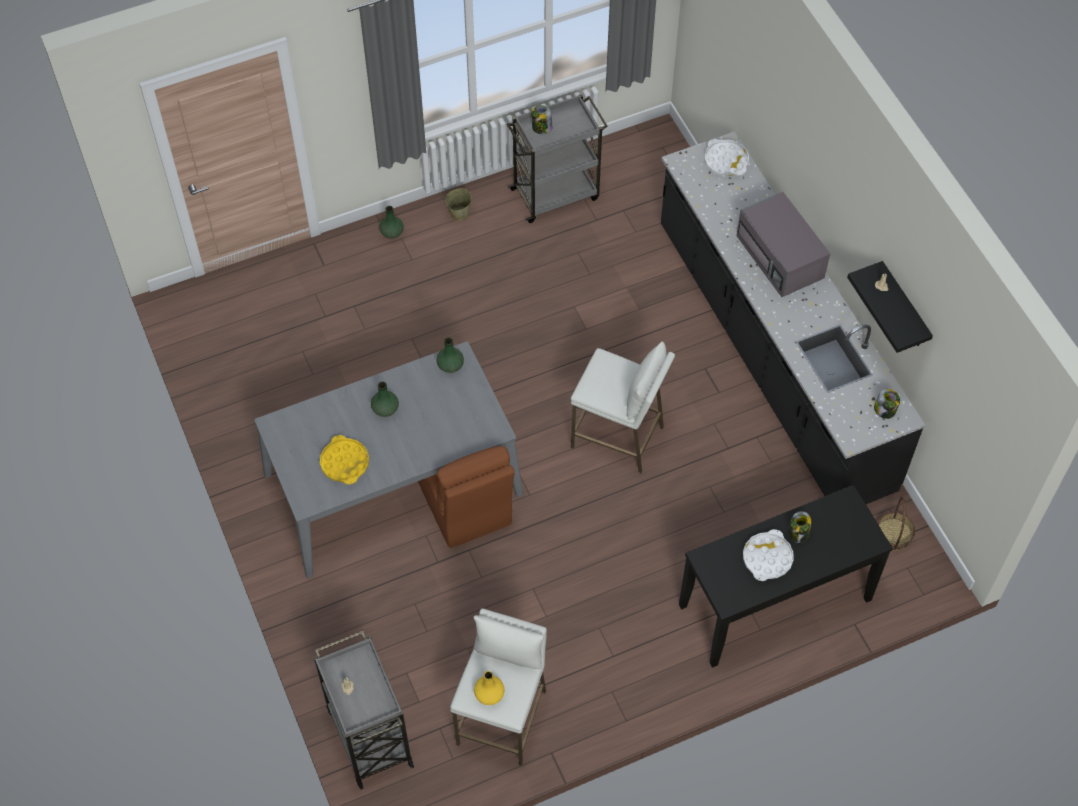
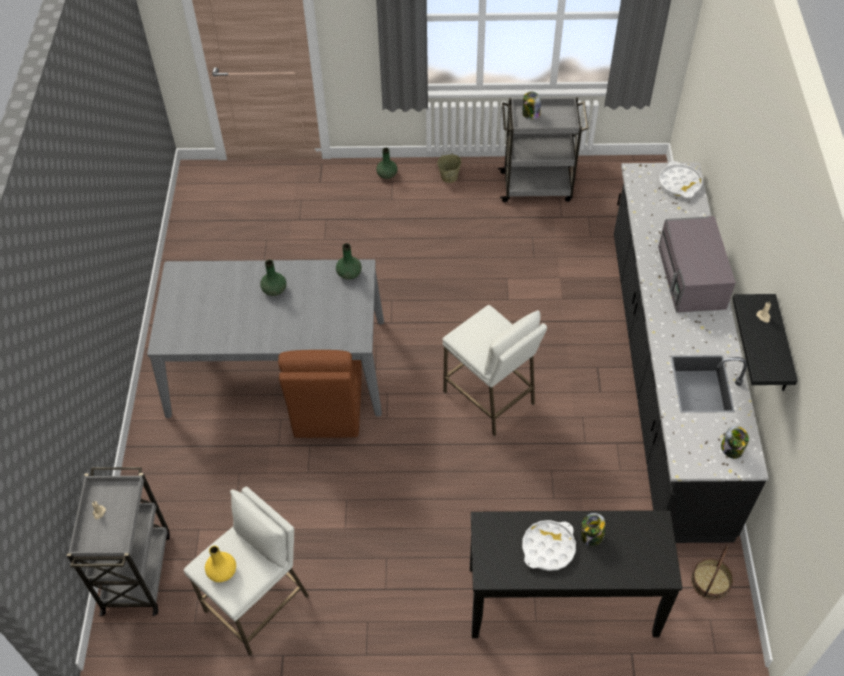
camera: 25 degrees right, 5 degrees down
(345, 462) = (215, 321): yellow tray -> none

